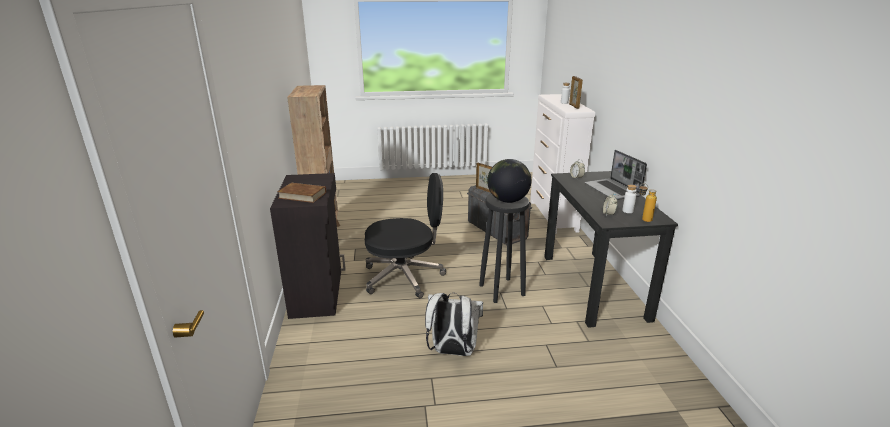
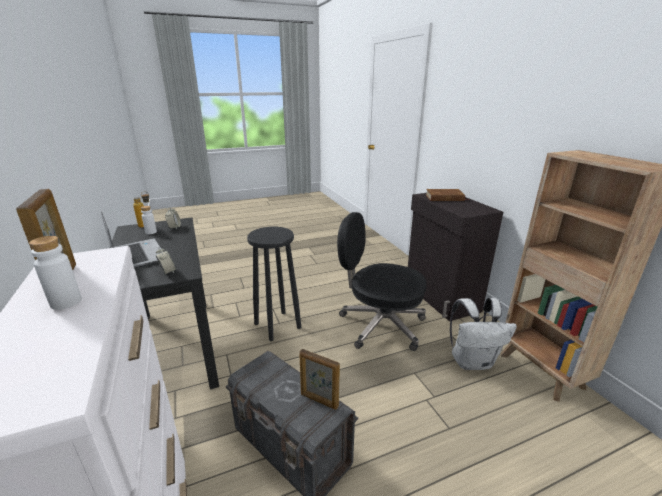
camera: 165 degrees right, 0 degrees up
(405, 276) = (380, 324): black office chair -> black office chair turned 45 degrees clockwise
(452, 351) = (309, 275): white backpack -> white backpack (472, 361)
(508, 200) = (269, 232): globe -> none

